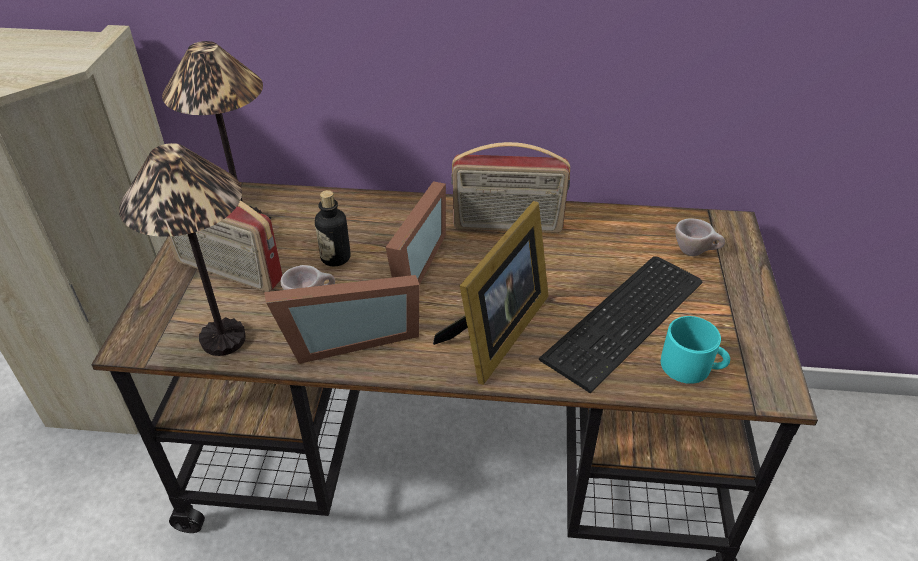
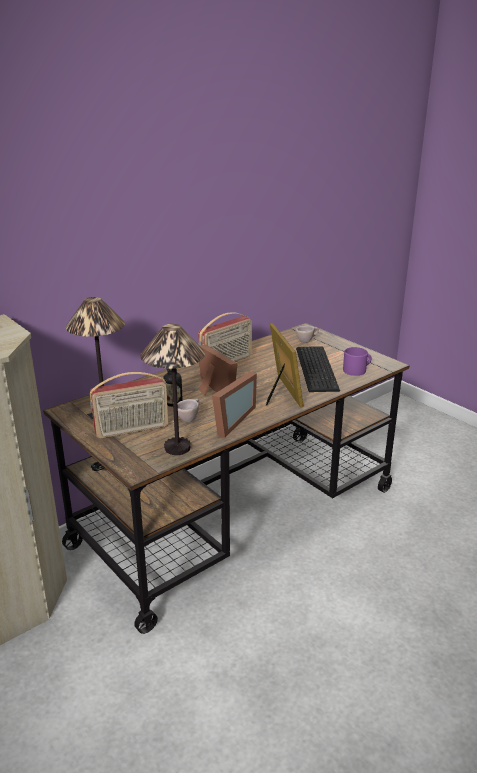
camera: 45 degrees left, 15 degrees down
(692, 367) = (357, 370): turquoise mug -> purple mug

